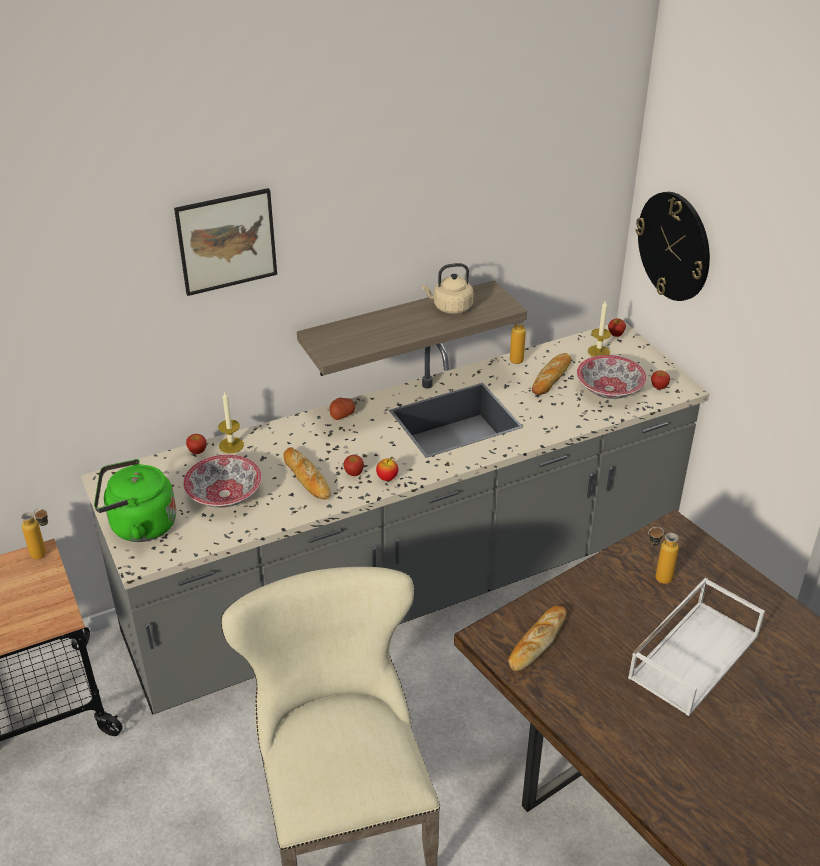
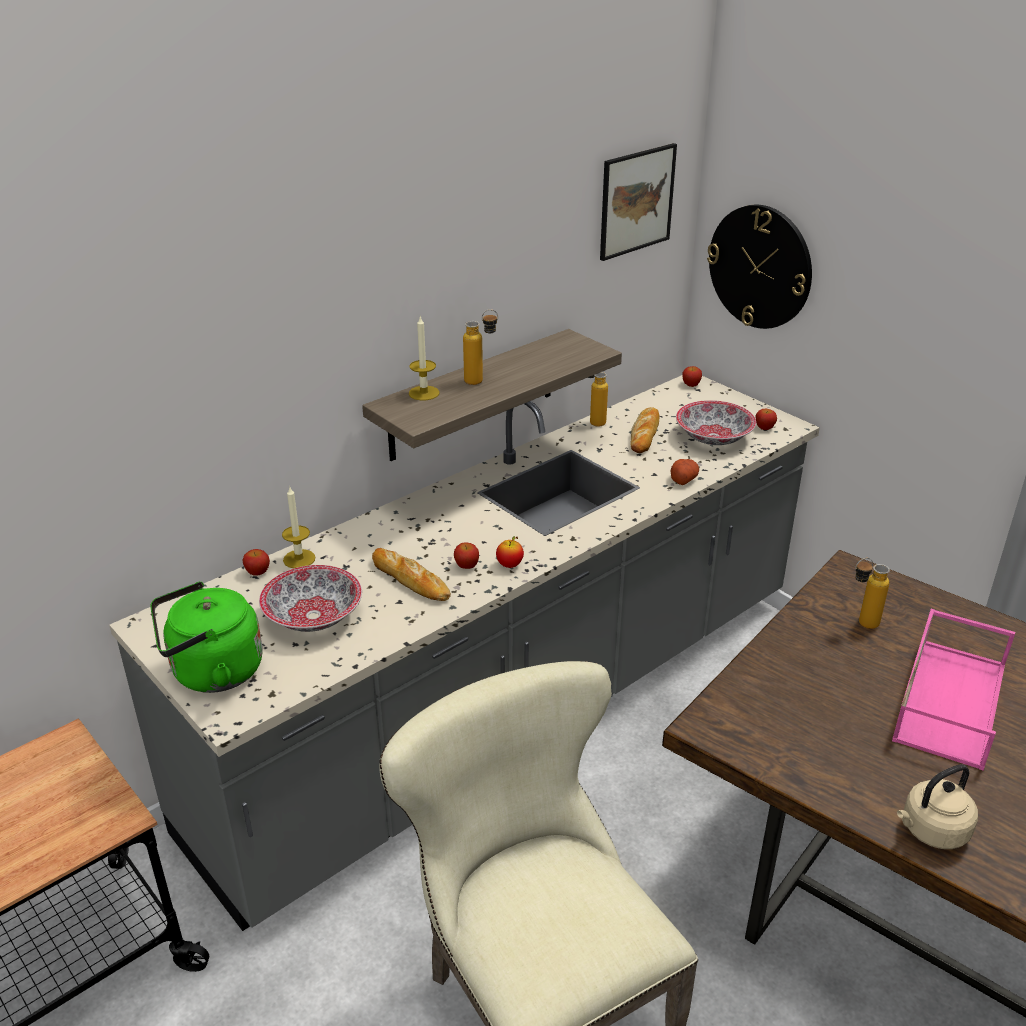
camera: 15 degrees left, 5 degrees down
(45, 555) = (72, 741): bottle -> bottle (481, 381)
(226, 241) = (278, 286): picture -> picture (636, 201)
(342, 414) = (423, 505): potato -> potato (683, 479)
(450, 307) = (534, 359): beige kettle -> beige kettle (931, 831)
(537, 641) = (766, 720): bread -> none
(598, 352) = (682, 403): candle -> candle (424, 393)
(693, 655) = (948, 700): white tray -> pink tray

